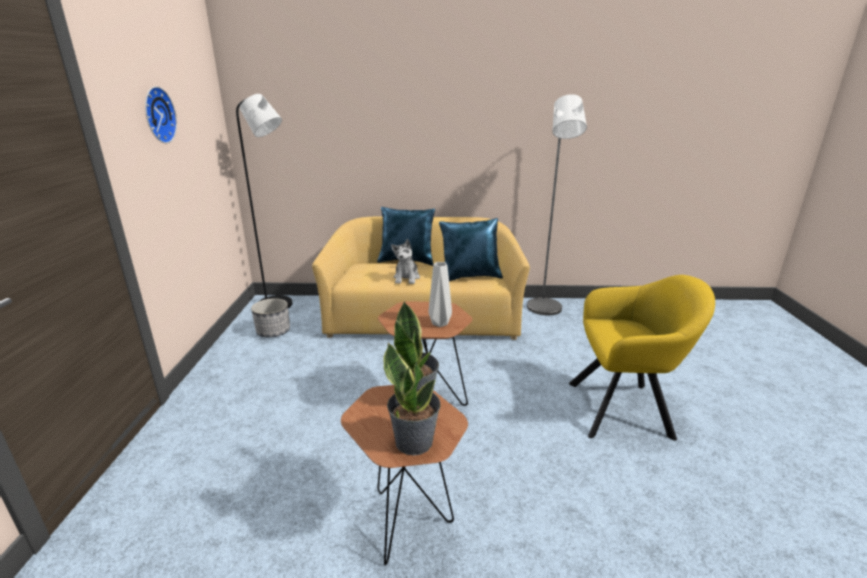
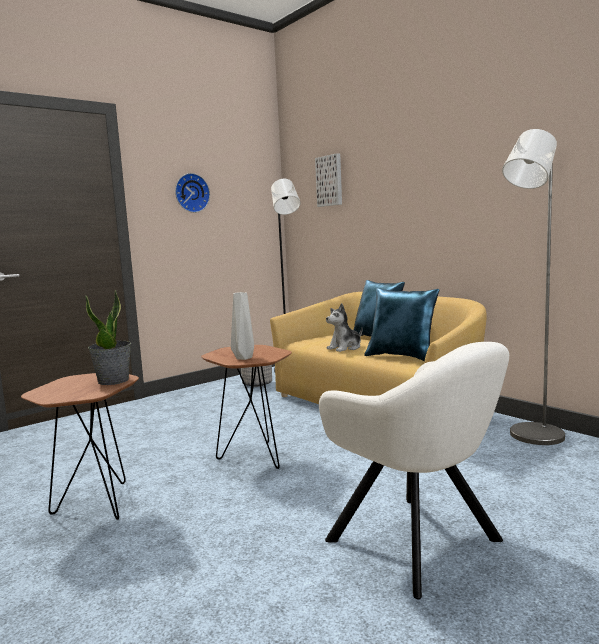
camera: 50 degrees right, 15 degrees down
(309, 98) = (330, 181): none -> picture
(414, 441) = (56, 393): potted plant -> none
(625, 409) = (420, 545): yellow armchair -> white armchair

